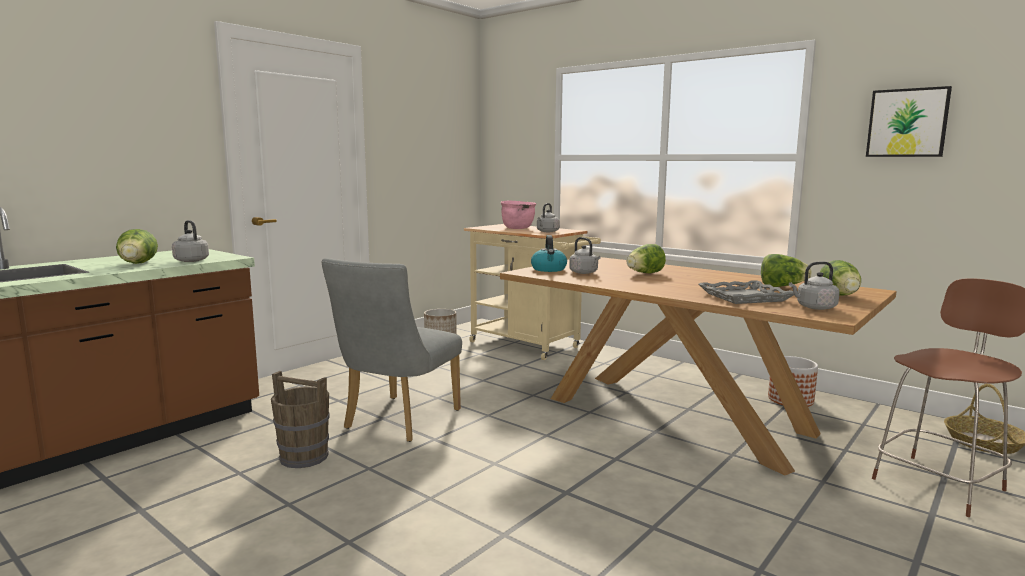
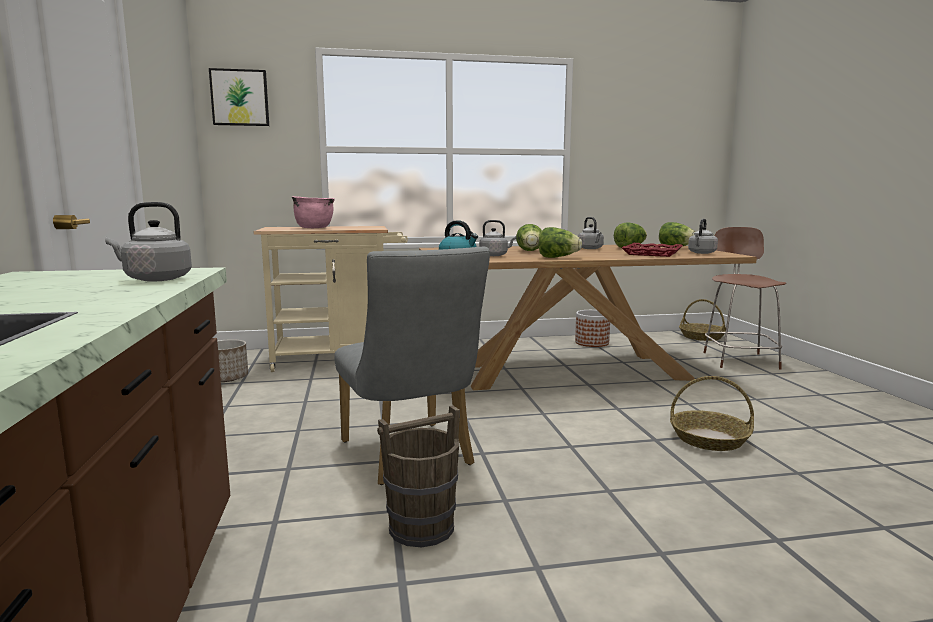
camera: 50 degrees left, 0 degrees up
(137, 264) = (88, 293): lettuce -> lettuce (557, 257)
(547, 231) = (362, 228): grey kettle -> grey kettle (591, 248)
(611, 517) = (709, 439): none -> basket
(744, 297) = (652, 253): grey tray -> red tray
(907, 123) = (634, 128): picture -> picture (240, 98)

